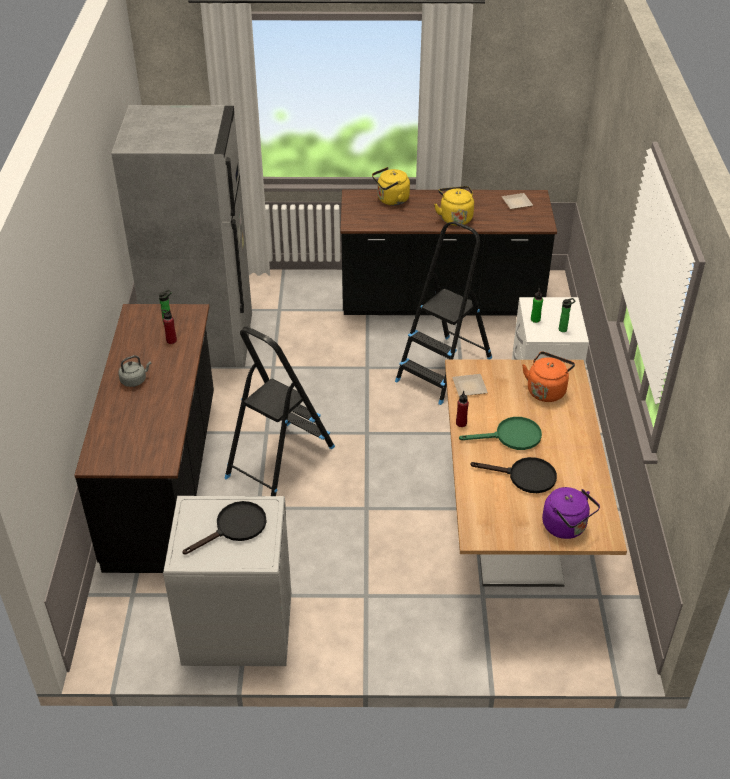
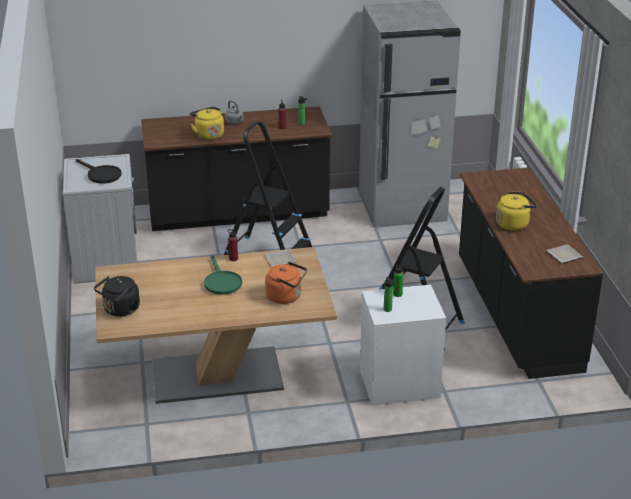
camera: 80 degrees right, 10 degrees down
(391, 200) = (525, 191): yellow kettle -> yellow kettle (208, 135)
(525, 477) = (174, 290): black frying pan -> none
(566, 527) = (120, 310): purple kettle -> black kettle

